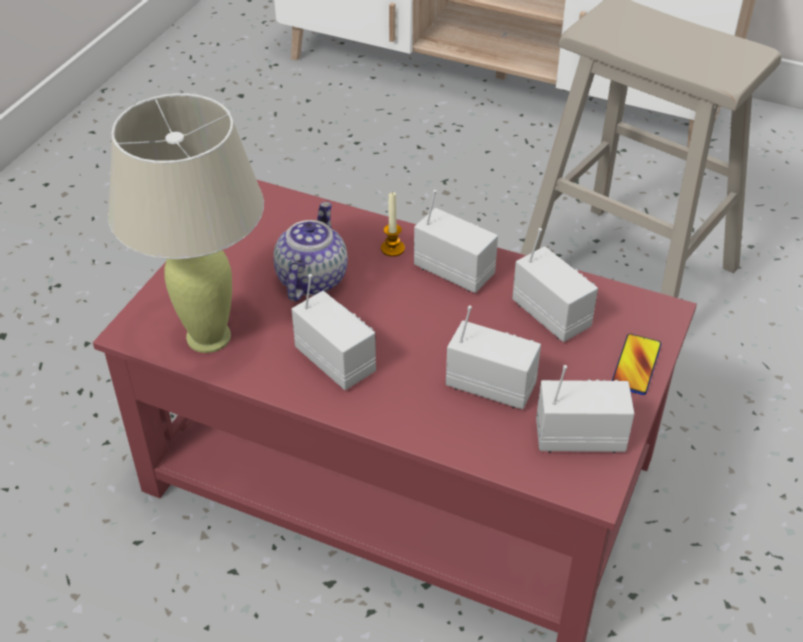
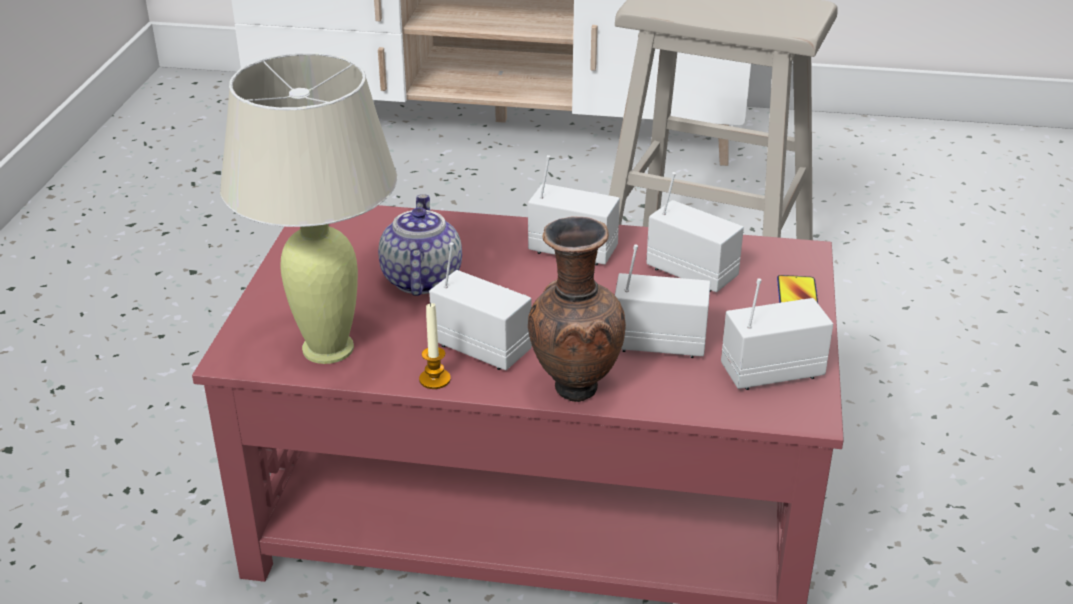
camera: 15 degrees left, 10 degrees down
(392, 248) = (497, 240): candle -> candle (435, 379)
(397, 418) = (573, 387): none -> brown vase

